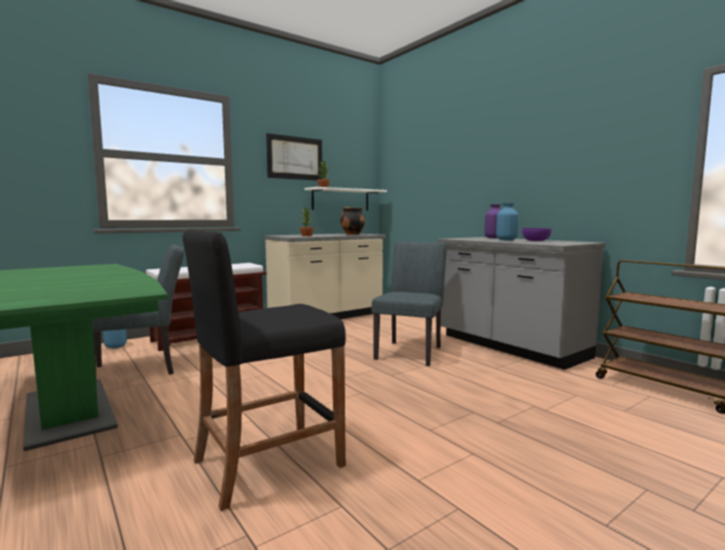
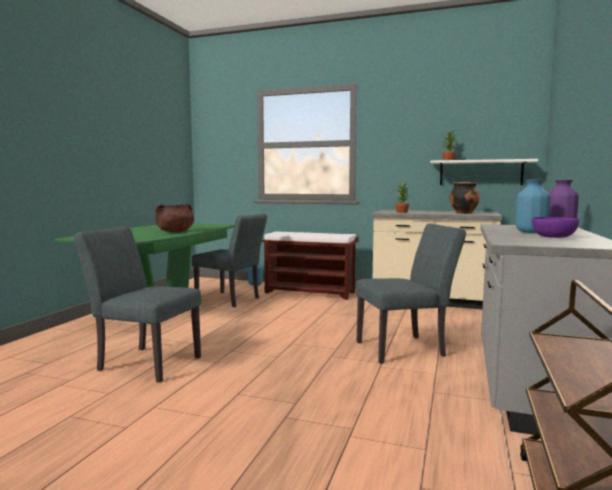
camera: 55 degrees right, 0 degrees up
(102, 278) = (175, 231): none -> brown cooking pot
(268, 463) = (143, 362): black stool -> grey chair
(295, 158) = (422, 131): picture -> none

